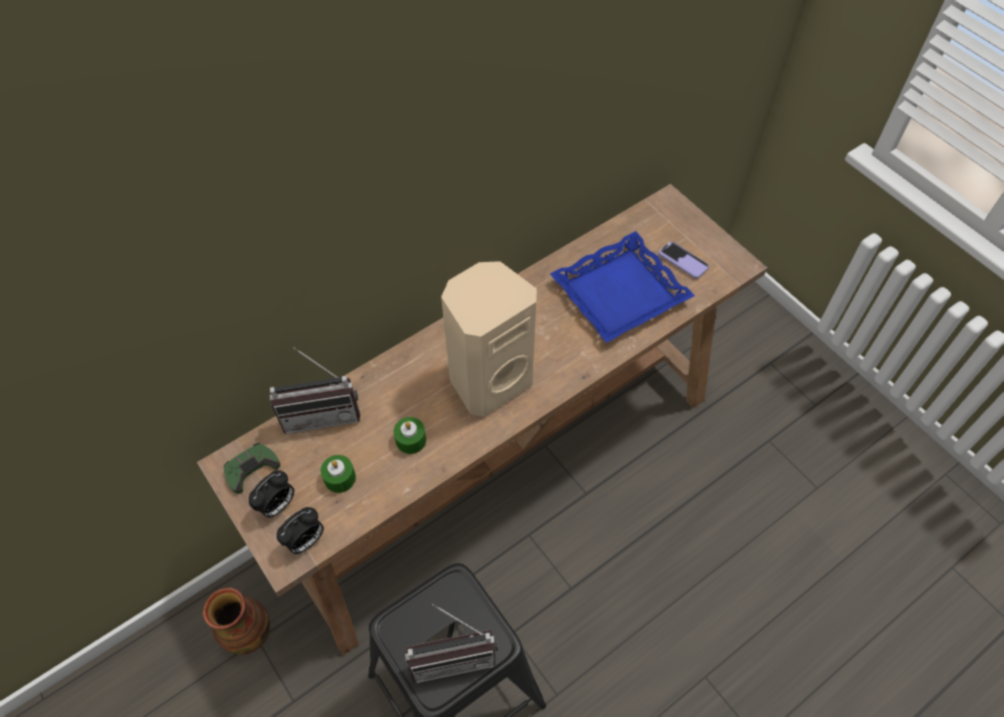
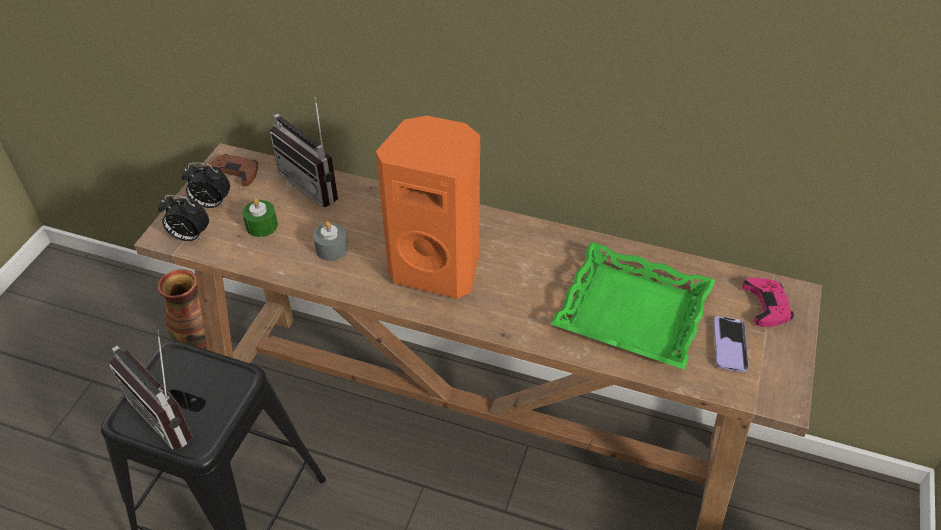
camera: 55 degrees right, 10 degrees down
(251, 468) = (234, 173): green game controller -> brown game controller
(411, 440) = (332, 249): green candle -> grey candle
(489, 380) = (437, 267): beige speaker -> orange speaker
(619, 292) = (632, 312): blue tray -> green tray
(666, 221) = (766, 305): none -> pink game controller

